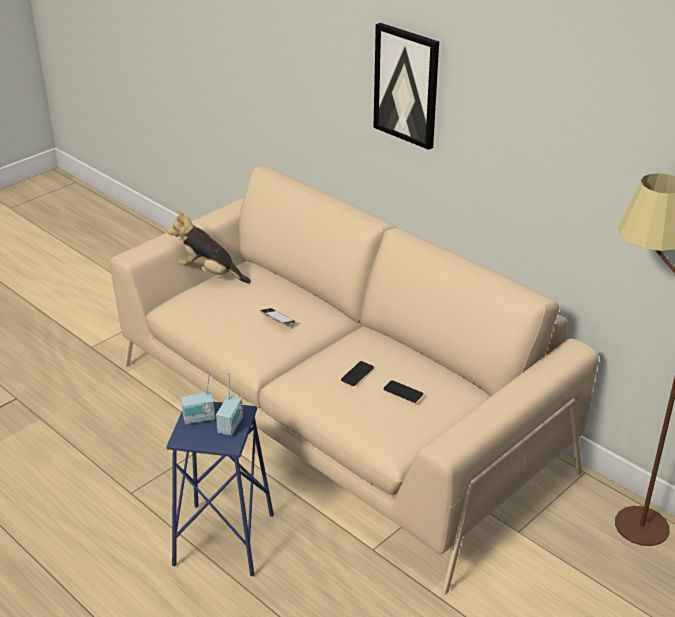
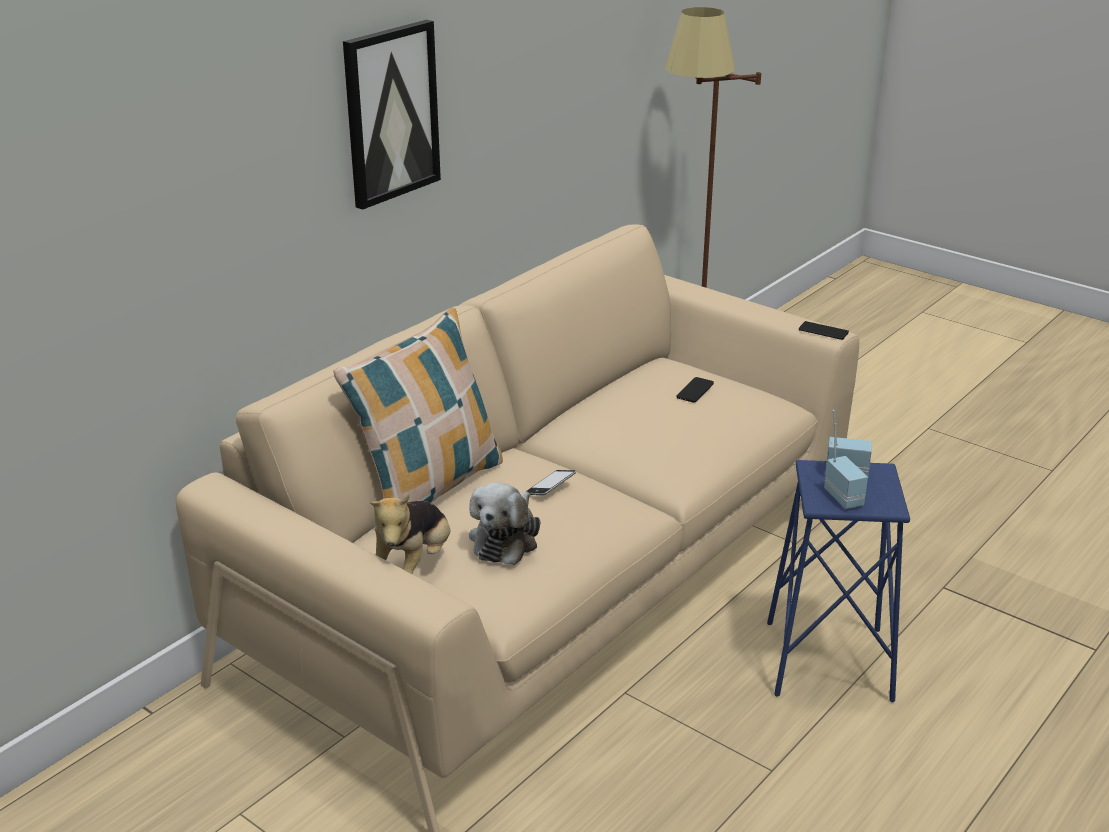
camera: 95 degrees left, 5 degrees down
(226, 302) = (506, 539): none -> plush toy
(291, 280) = (429, 489): none -> pillow
(357, 374) = (668, 420): phone -> phone (823, 331)

